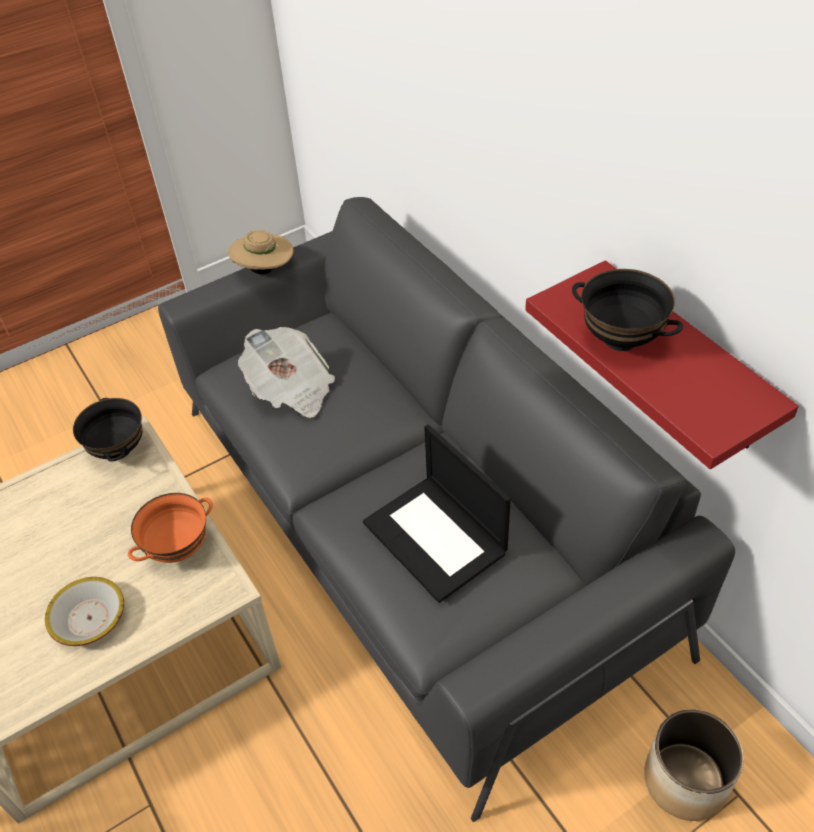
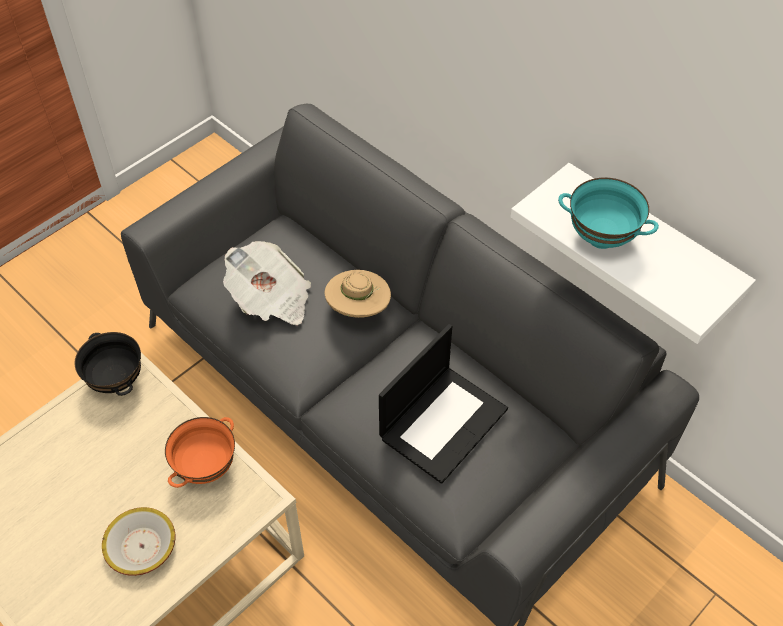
camera: 15 degrees left, 5 degrees up
(265, 270) = (218, 184): beige hat -> beige hat (358, 308)
(436, 538) = (443, 422): laptop -> laptop turned 90 degrees counterclockwise
(620, 340) = (600, 238): black bowl -> turquoise bowl
(686, 359) = (650, 244): red shelf -> white shelf
(686, 780) = (672, 590): planter -> none

